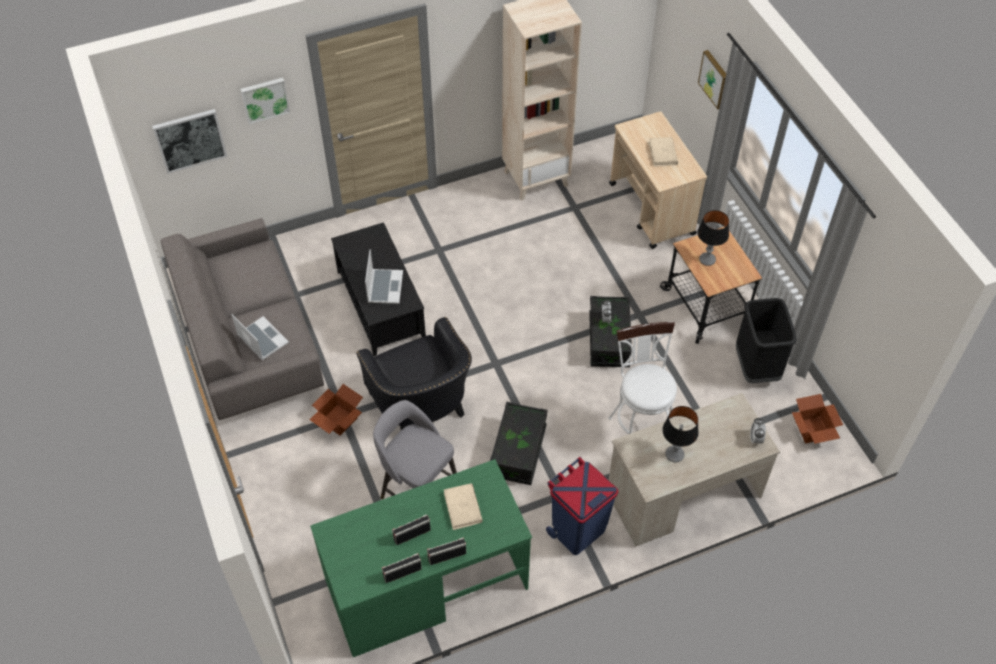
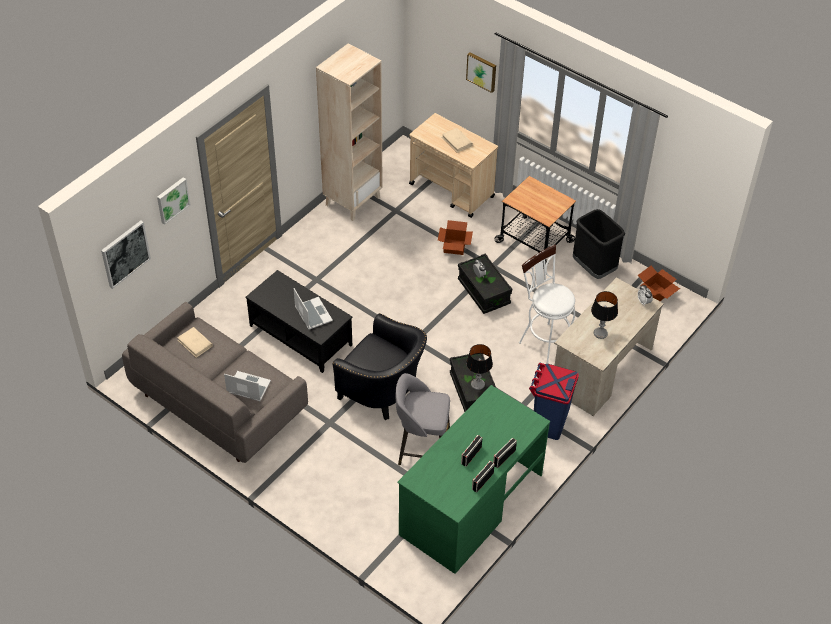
camera: 30 degrees left, 5 degrees down
(337, 420) = (328, 427): cardboard box -> cardboard box (454, 247)
(463, 508) = (492, 424): beige book -> beige book (195, 343)
(707, 259) = (532, 202): table lamp -> table lamp (477, 384)

